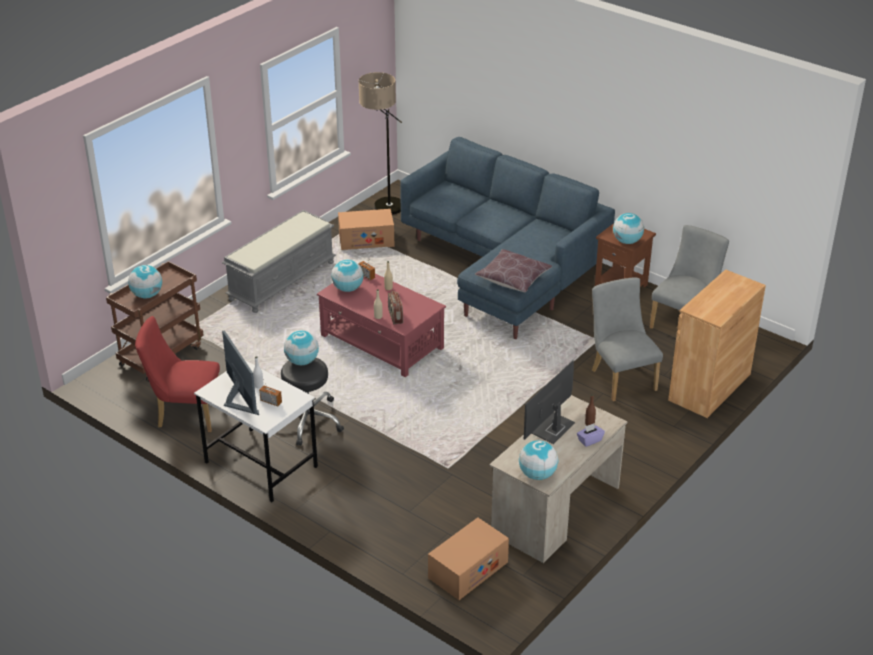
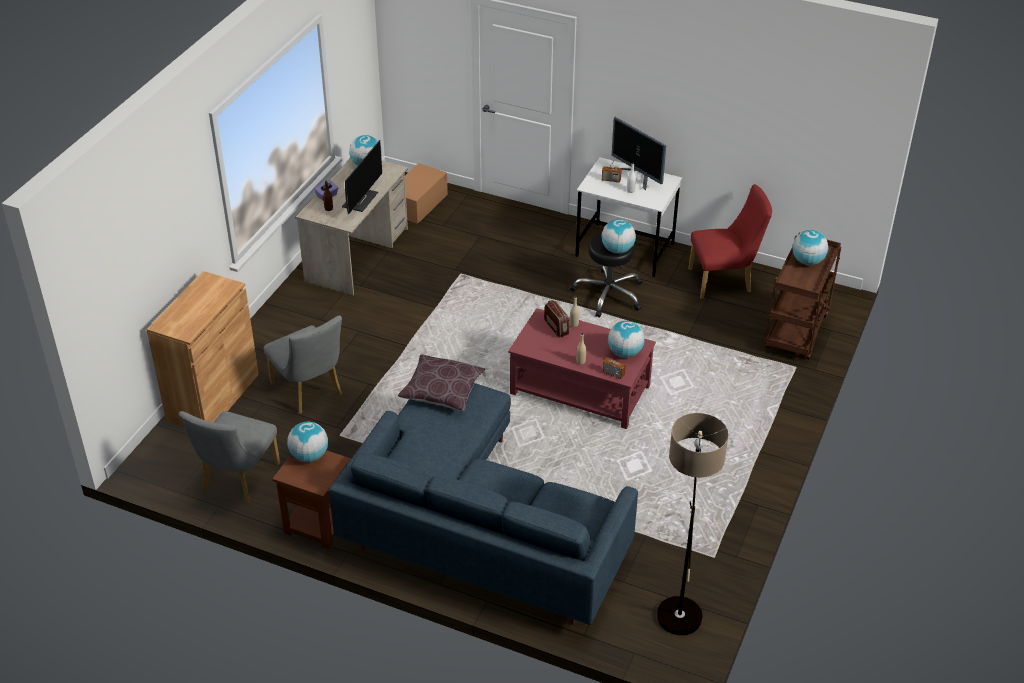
camera: 165 degrees right, 5 degrees up
(282, 280) = (741, 453): grey bench -> none
(366, 240) = (677, 542): cardboard box -> none

